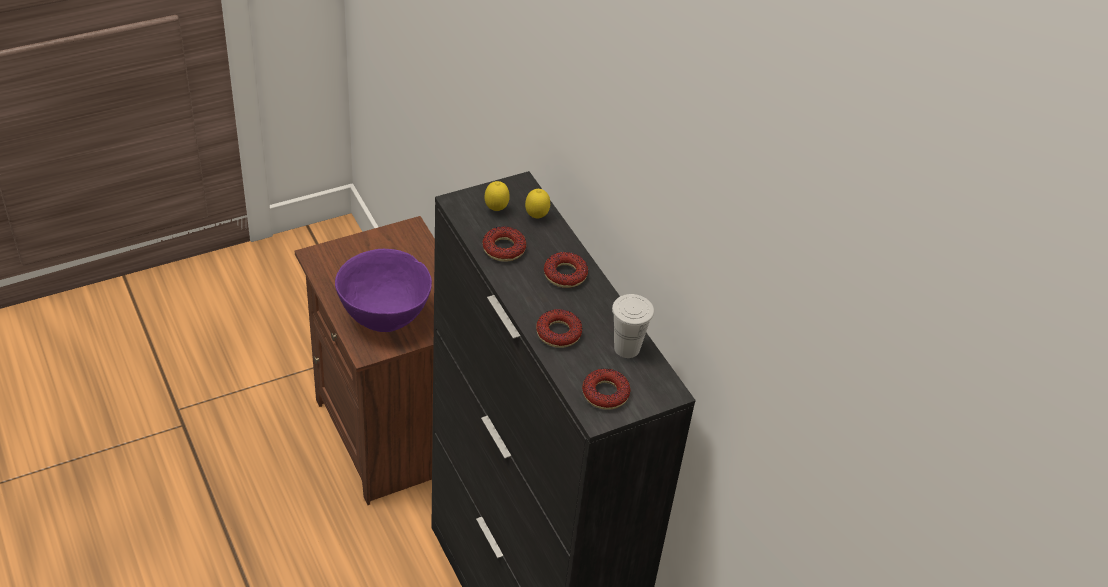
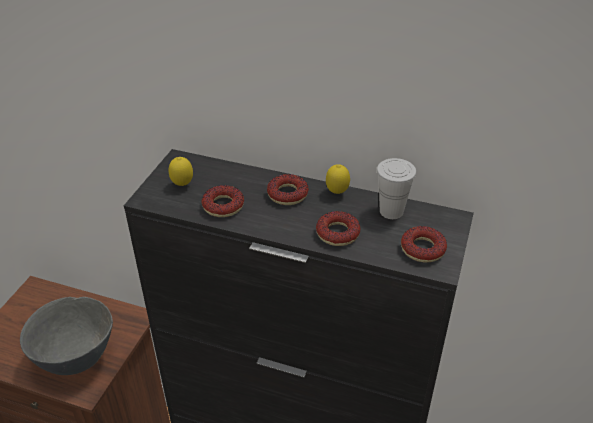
camera: 40 degrees left, 5 degrees down
(385, 318) = (76, 359): purple bowl -> grey bowl
(536, 217) = (217, 172): lemon -> lemon (337, 193)

